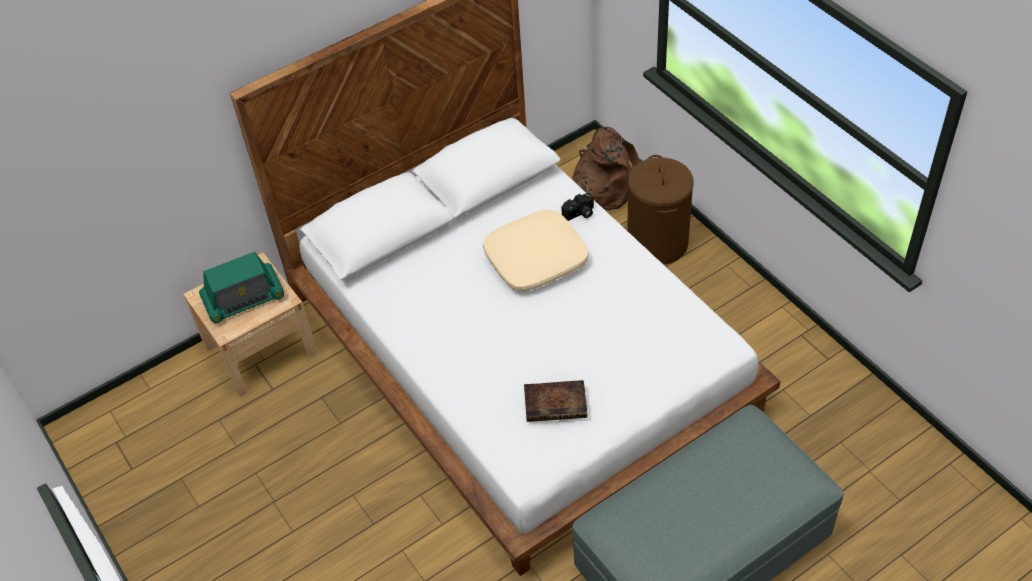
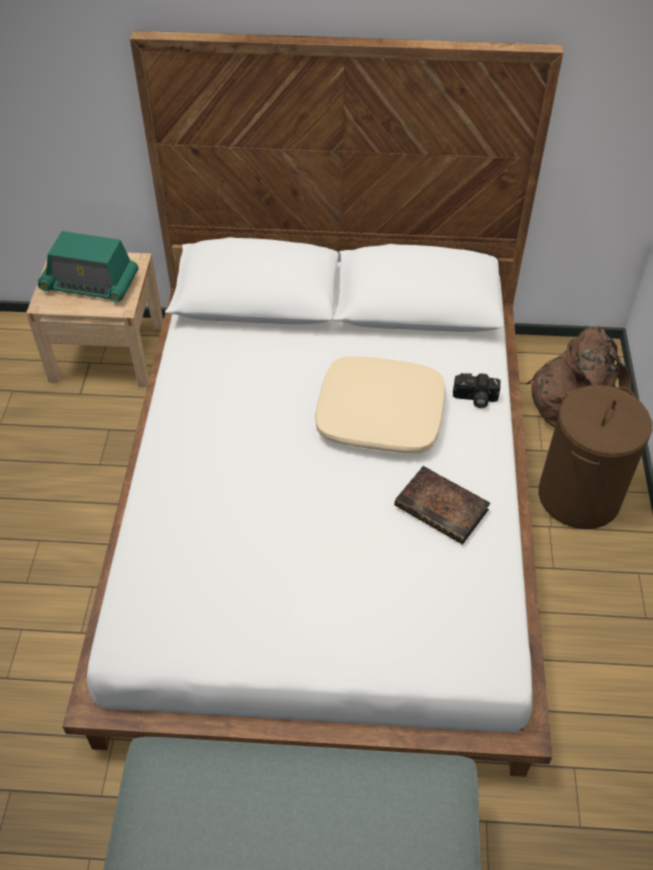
camera: 35 degrees right, 0 degrees up
(557, 403) = (237, 586): book -> book (444, 509)

